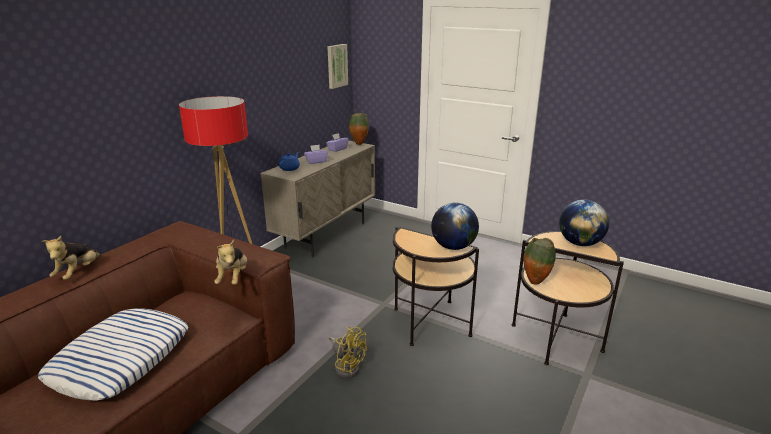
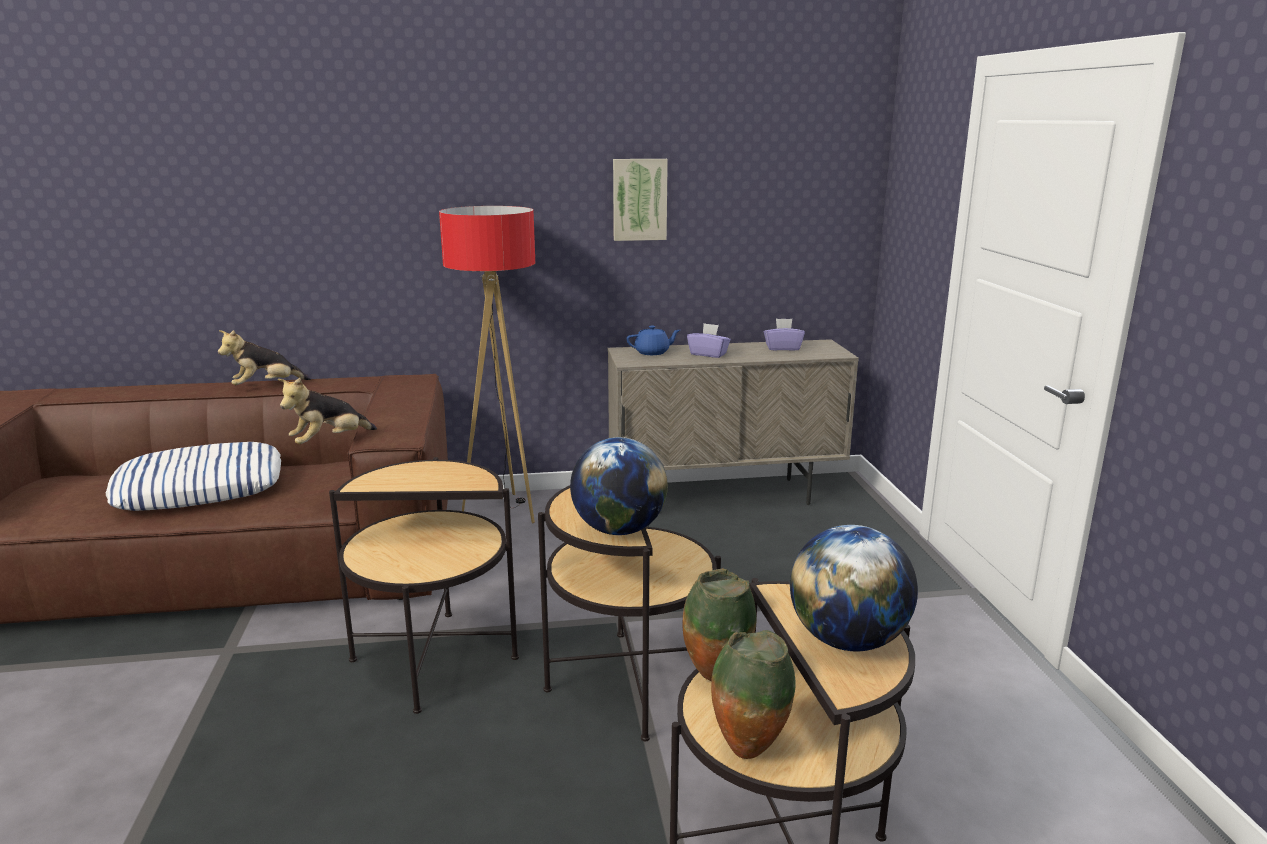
camera: 50 degrees right, 5 degrees down
(336, 66) = (834, 197): picture -> picture (639, 199)
(347, 366) = (434, 659): yellow fan -> side table
(358, 144) = (836, 349): vase -> vase (748, 750)

